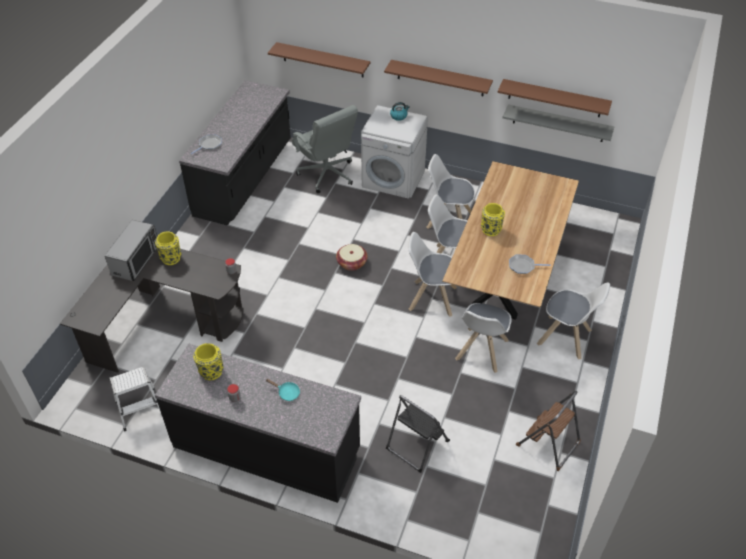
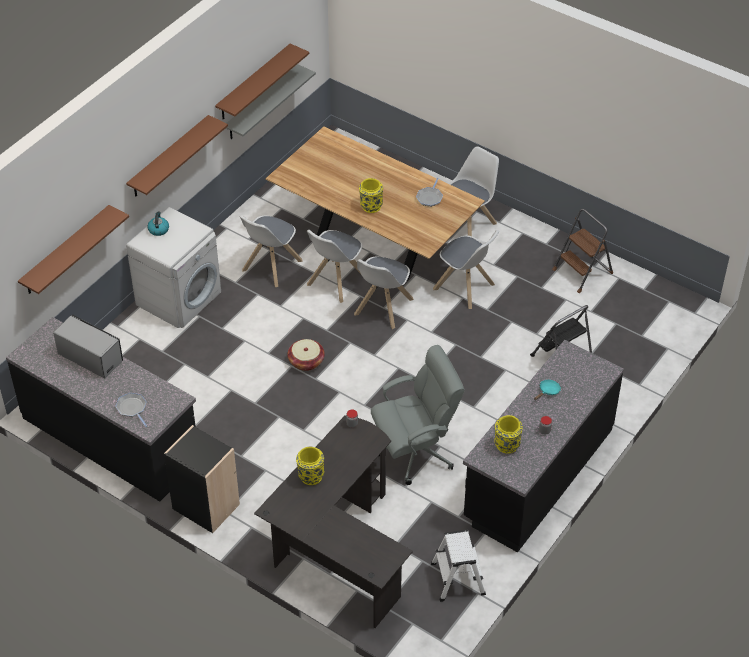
camera: 75 degrees left, 0 degrees up
(136, 260) = (302, 509): microwave -> microwave (90, 357)
(191, 240) = (205, 506): none -> black bookcase
(326, 173) = (140, 356): grey office chair -> grey office chair (415, 452)

